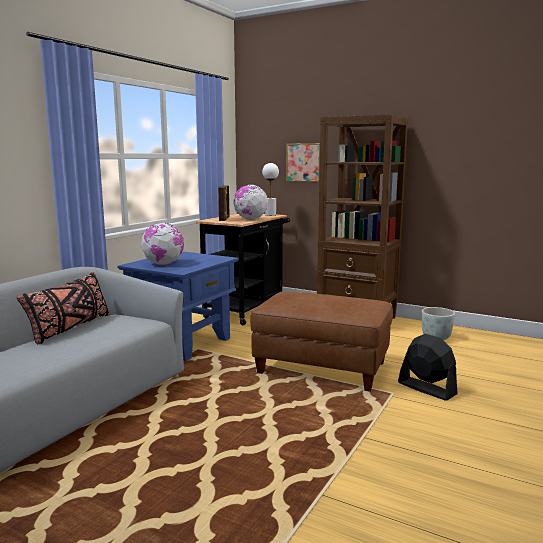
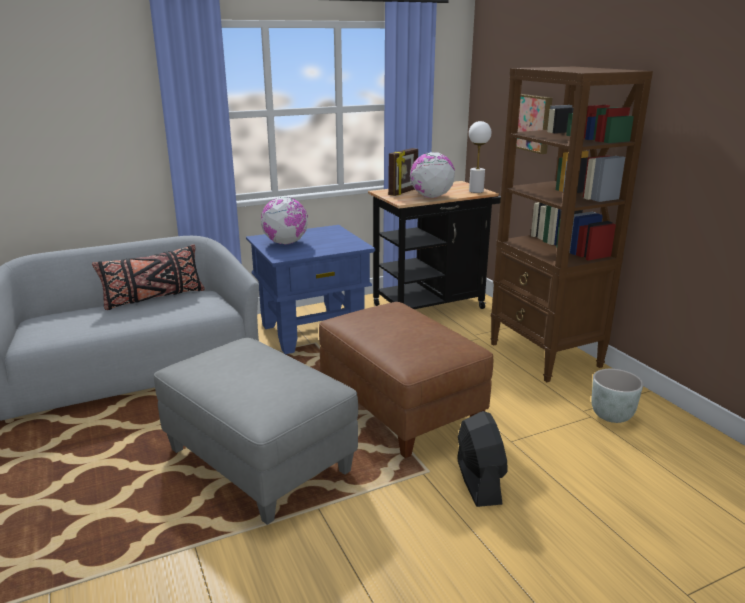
camera: 35 degrees right, 10 degrees up
(280, 427) = (261, 461): none -> grey ottoman

